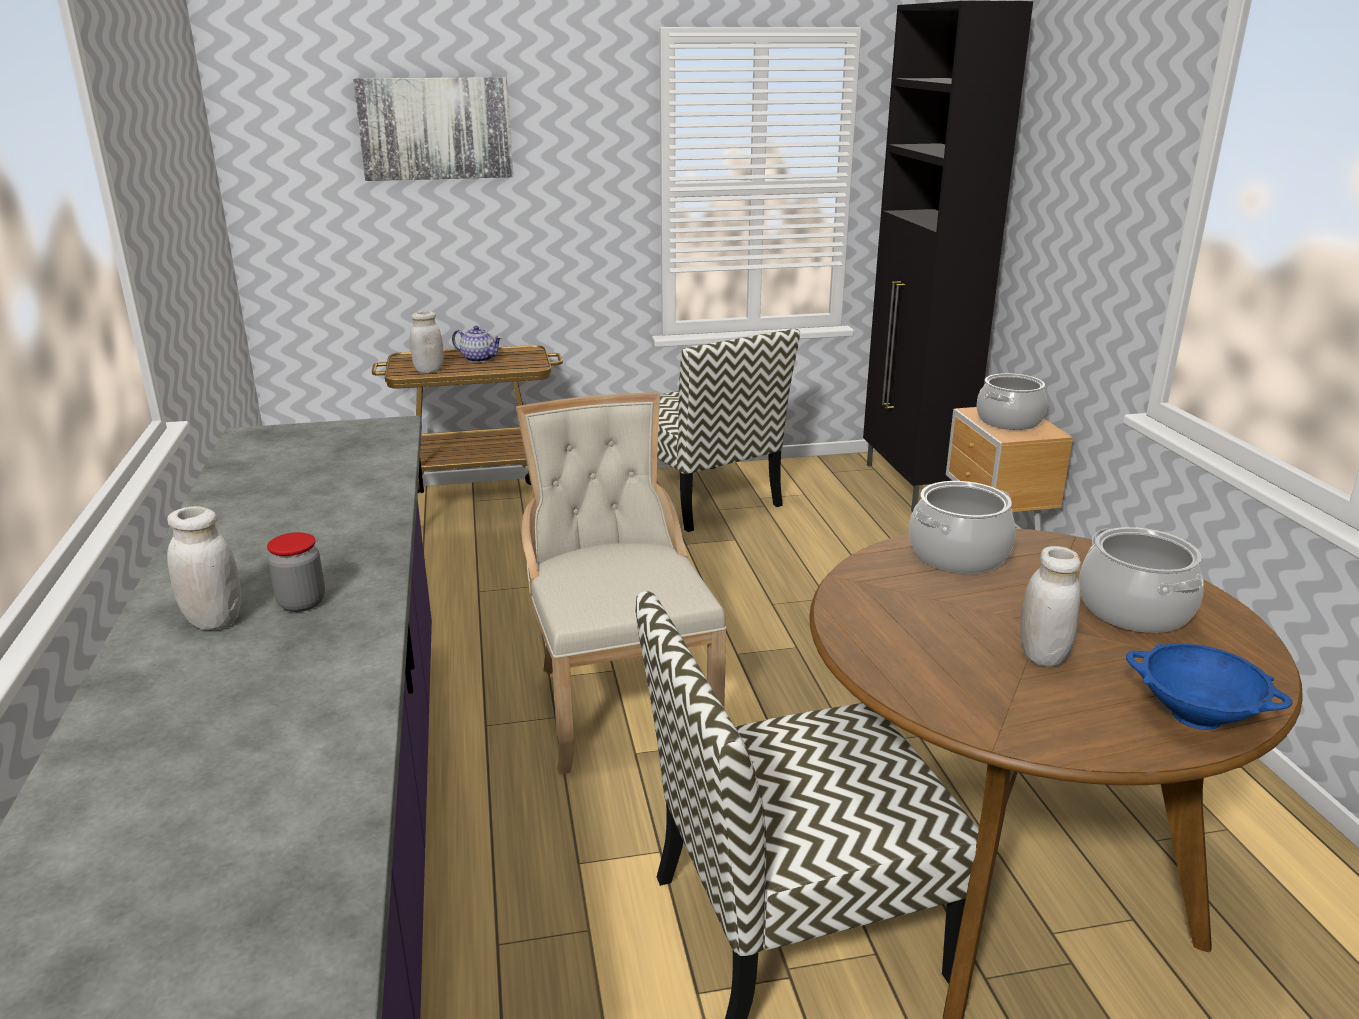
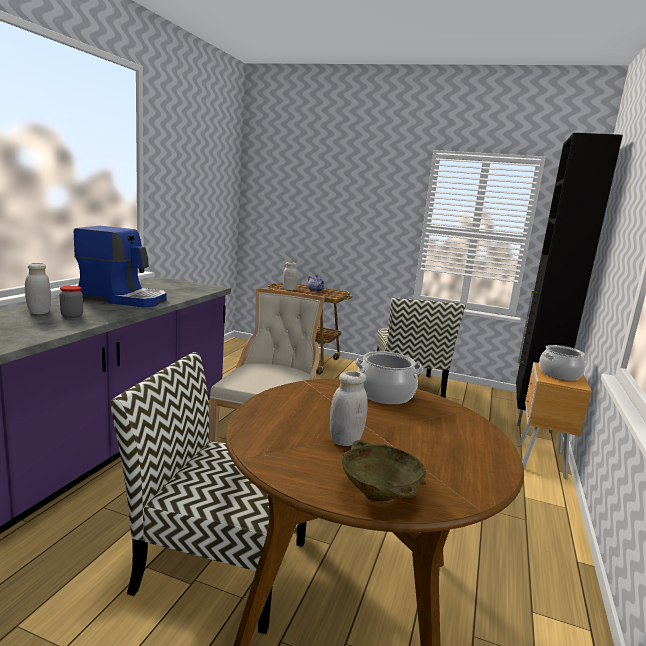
camera: 30 degrees right, 10 degrees down
(294, 518) = (124, 299): none -> coffee machine
(435, 128) = (324, 187): picture -> none
(1133, 610) = (439, 444): cooking pot -> none
(1197, 716) = (379, 494): blue bowl -> beige bowl

